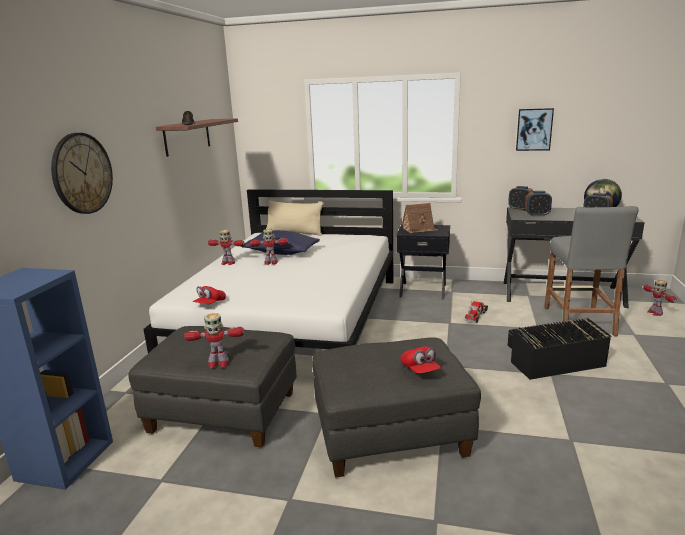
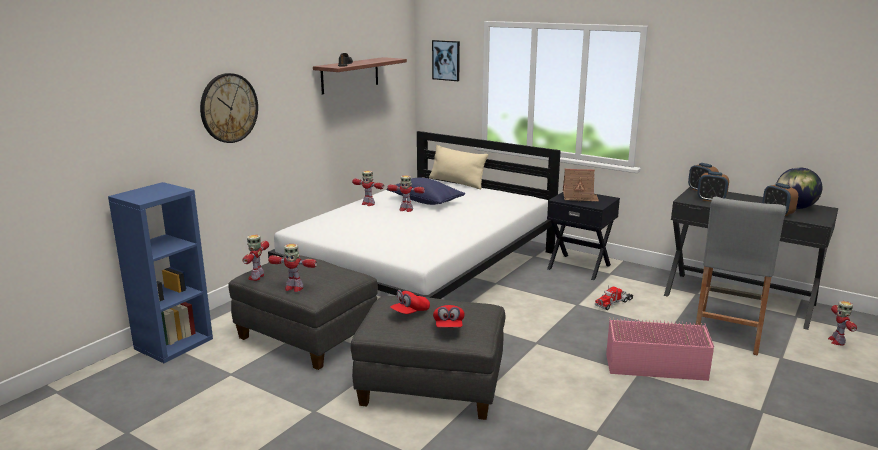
camera: 20 degrees right, 0 degrees up
(163, 359) = (257, 277): none -> toy robot
(210, 304) = (322, 239): red cap -> red cap (410, 312)
(534, 129) = (728, 98): picture -> picture (446, 60)
(549, 359) = (651, 360): black storage box -> pink storage box

